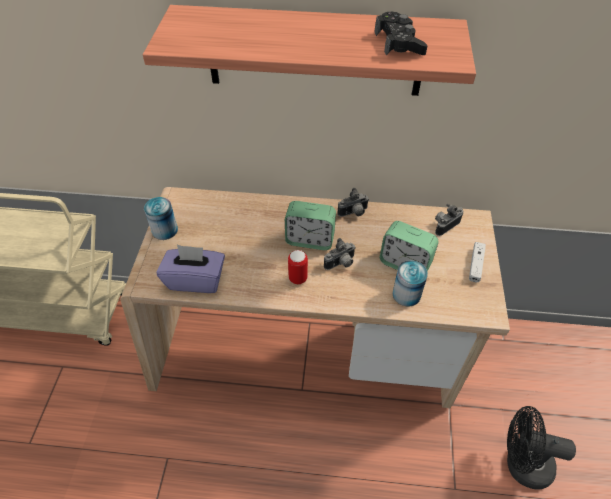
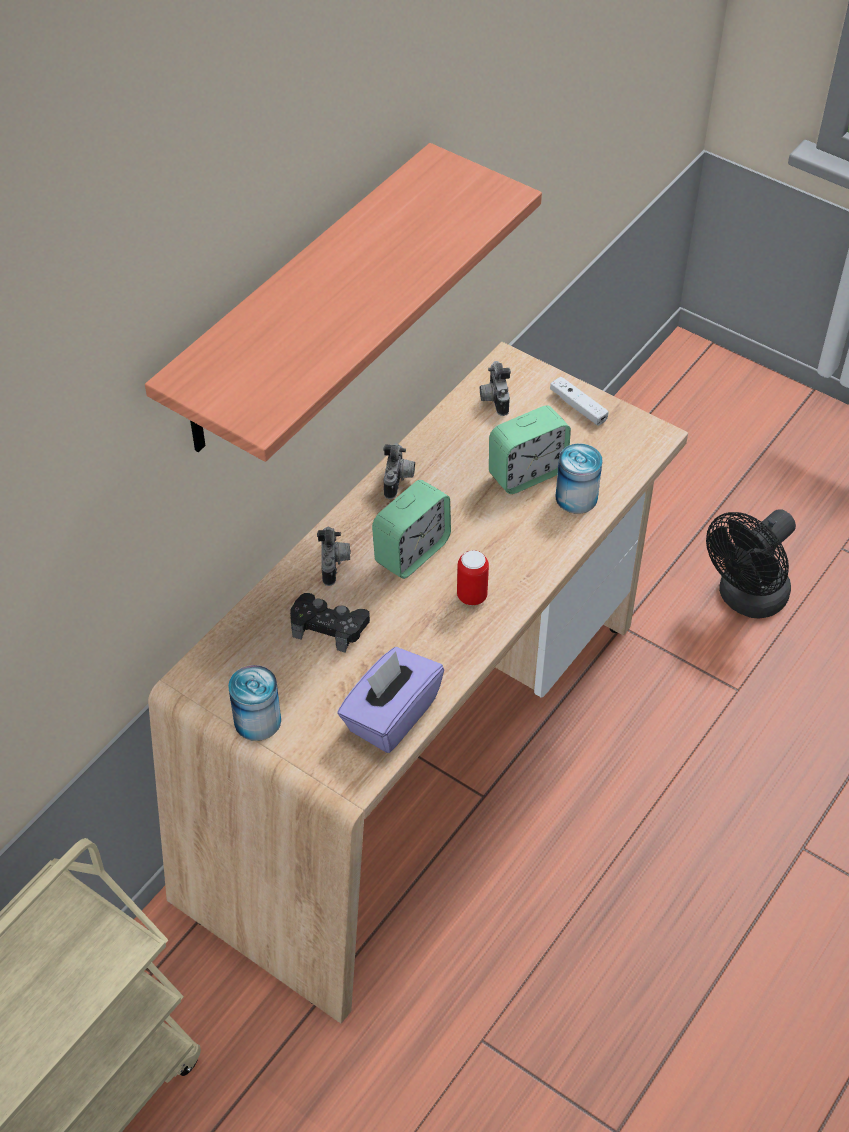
camera: 60 degrees left, 0 degrees up
(341, 264) = (480, 539): camera -> camera (335, 564)
(399, 43) = (435, 218): black game controller -> black game controller (328, 626)

